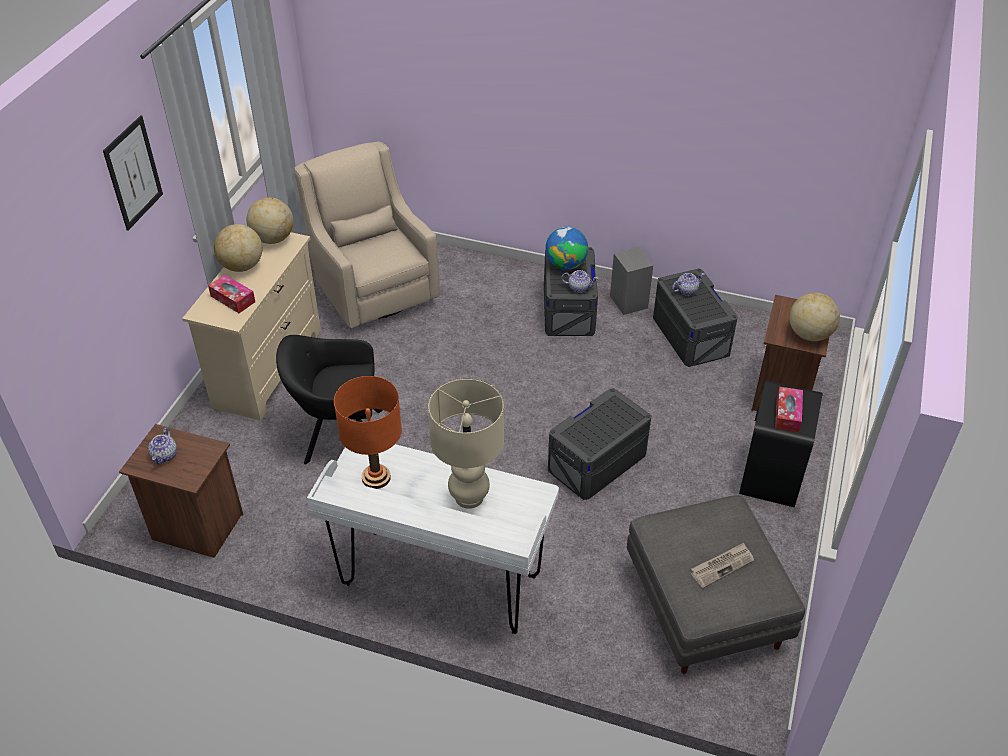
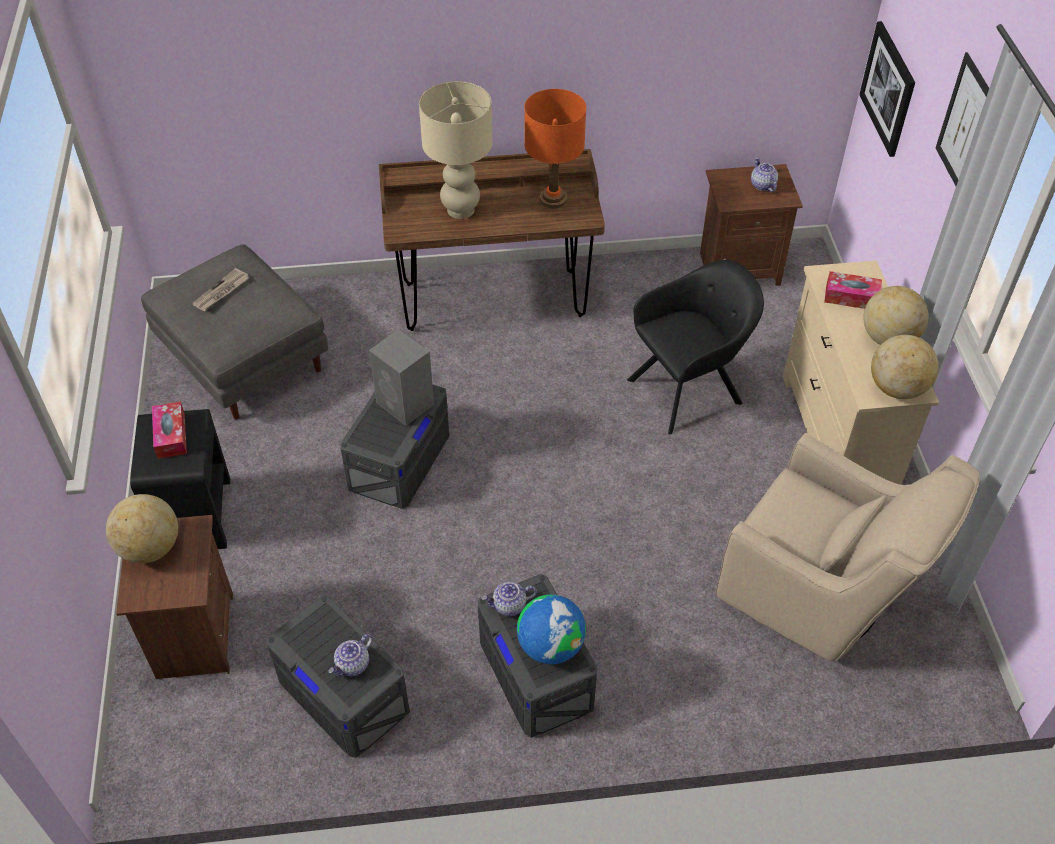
camera: 155 degrees right, 5 degrees up
(62, 323) = (888, 88): none -> picture
(440, 581) = (493, 299): white desk -> brown desk
(628, 301) = (456, 725): grey speaker -> grey speaker (406, 404)

